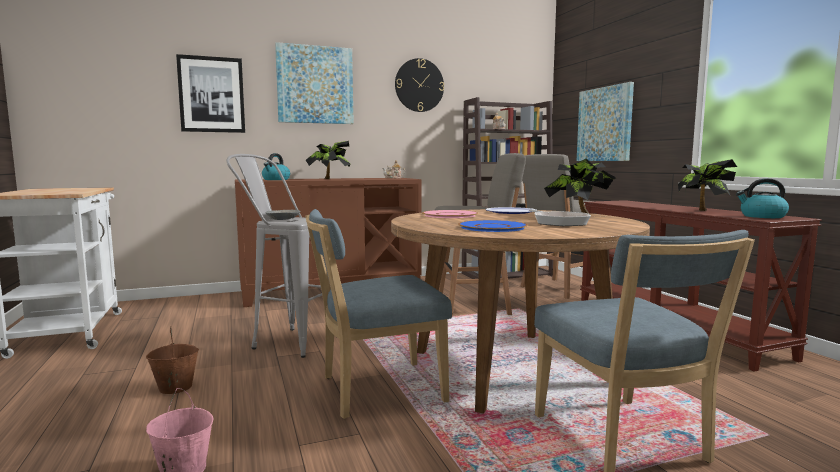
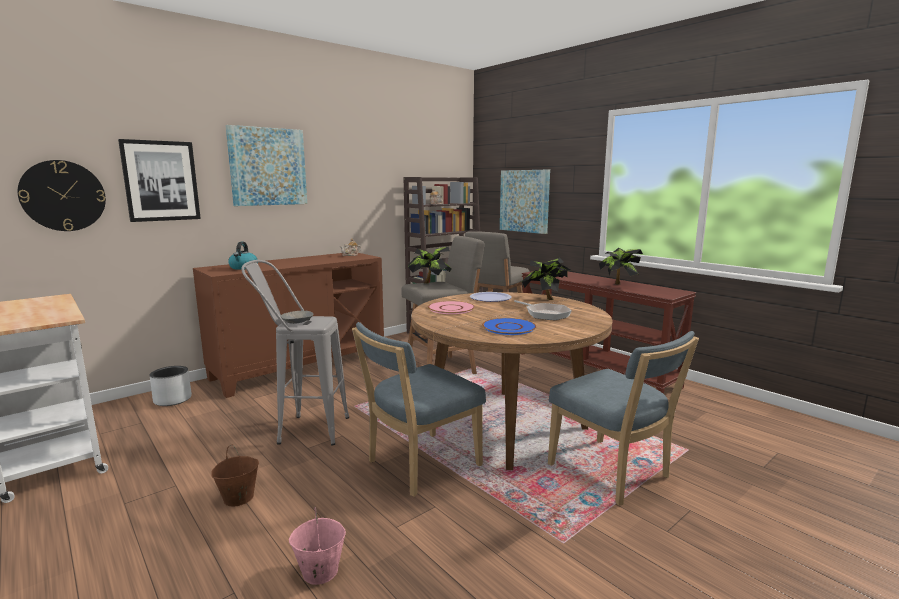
camera: 20 degrees left, 5 degrees up
(199, 303) = (173, 400): none -> grey planter
(329, 179) = (294, 262): potted plant -> potted plant (430, 283)
(419, 85) = (364, 163): wall clock -> wall clock (63, 196)
(762, 216) = (661, 291): kettle -> none

